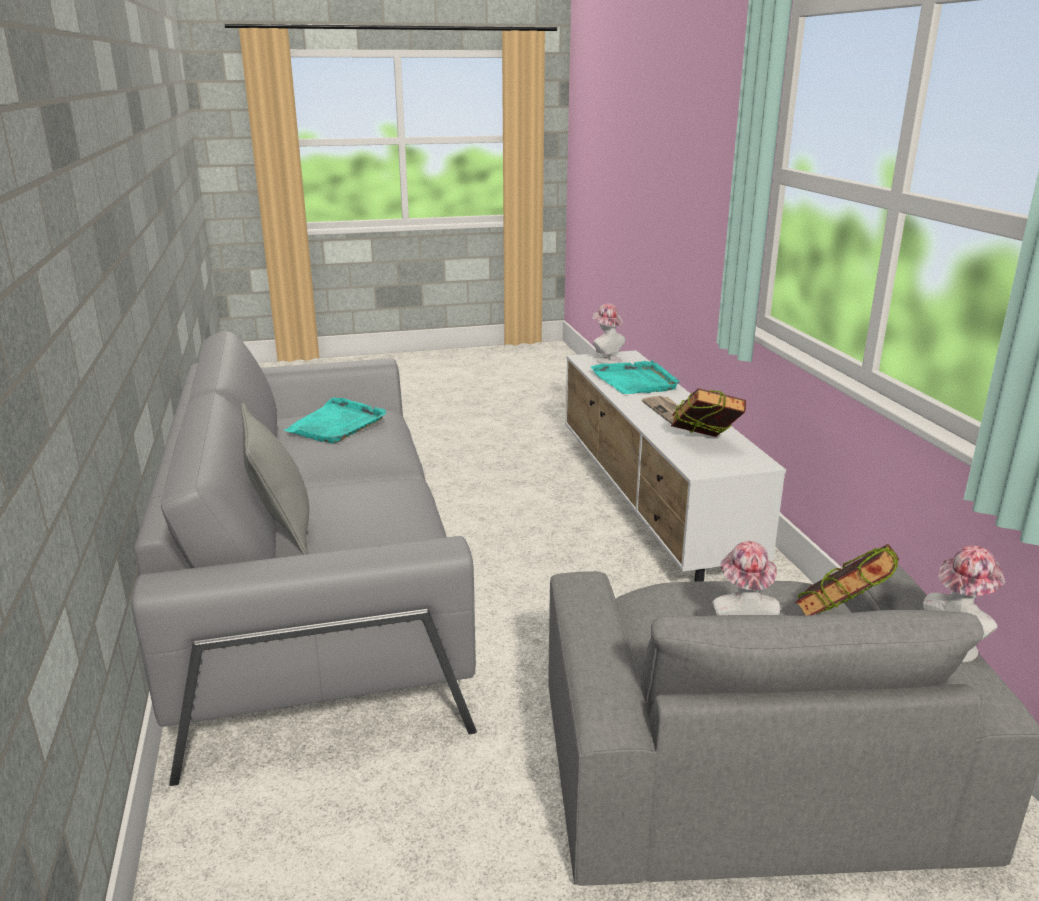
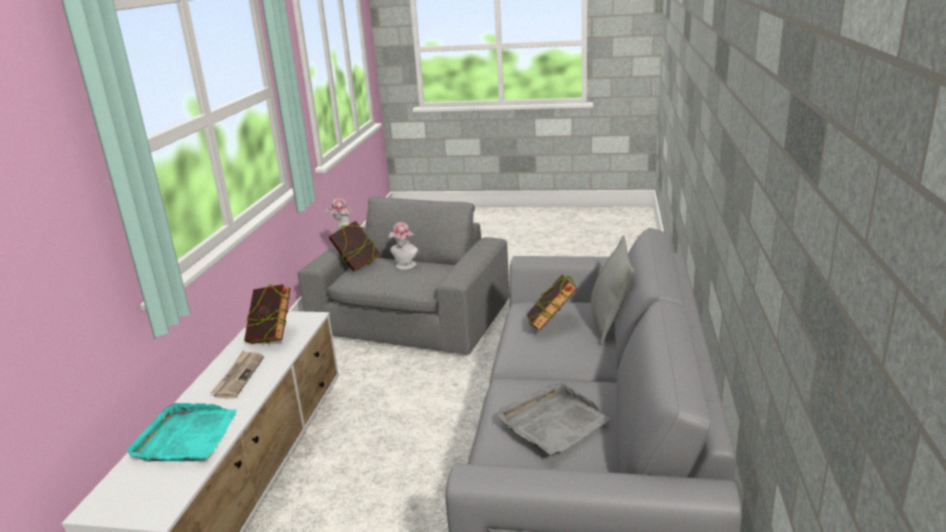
camera: 155 degrees left, 0 degrees up
(336, 425) = (552, 422): turquoise tray -> grey tray
(366, 508) = (551, 326): none -> book
(606, 359) = (138, 502): hat -> none

